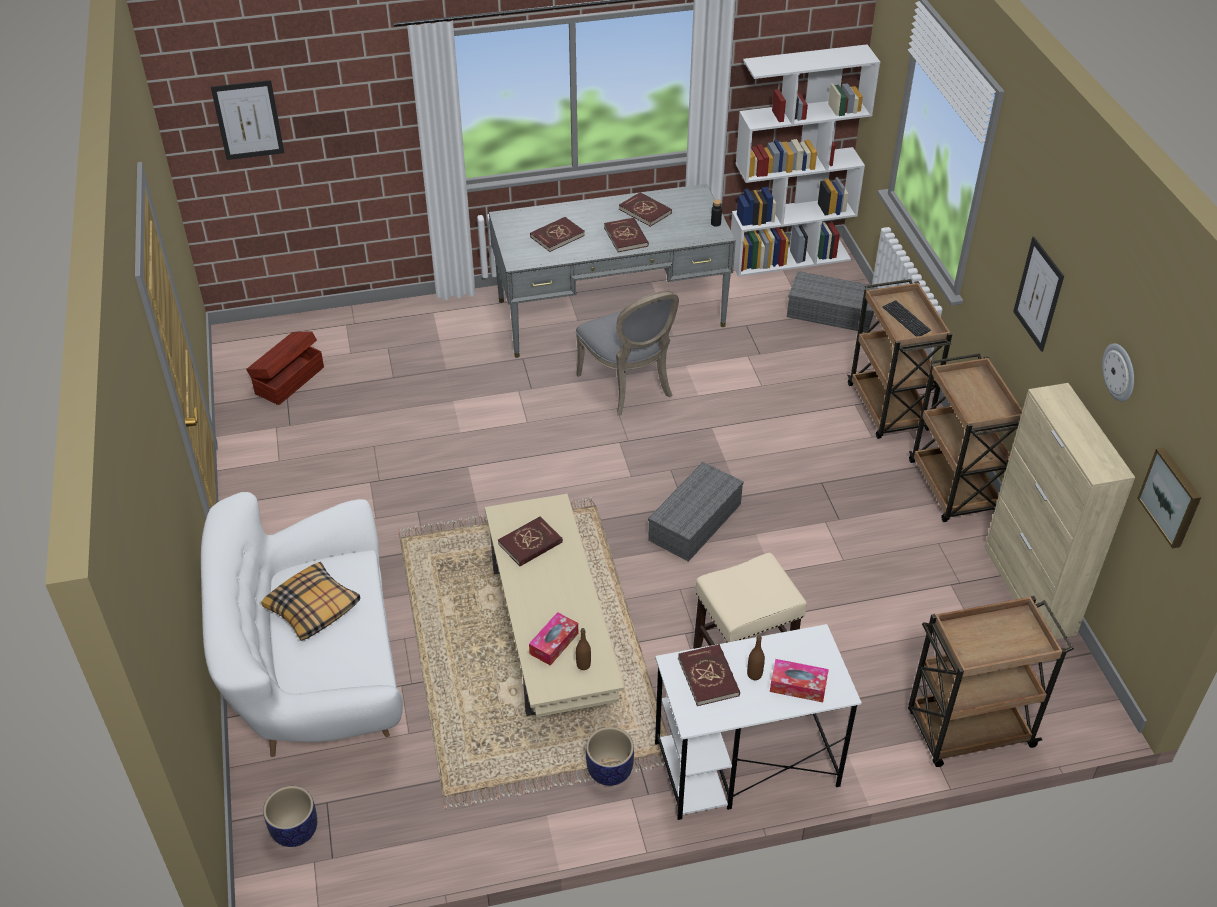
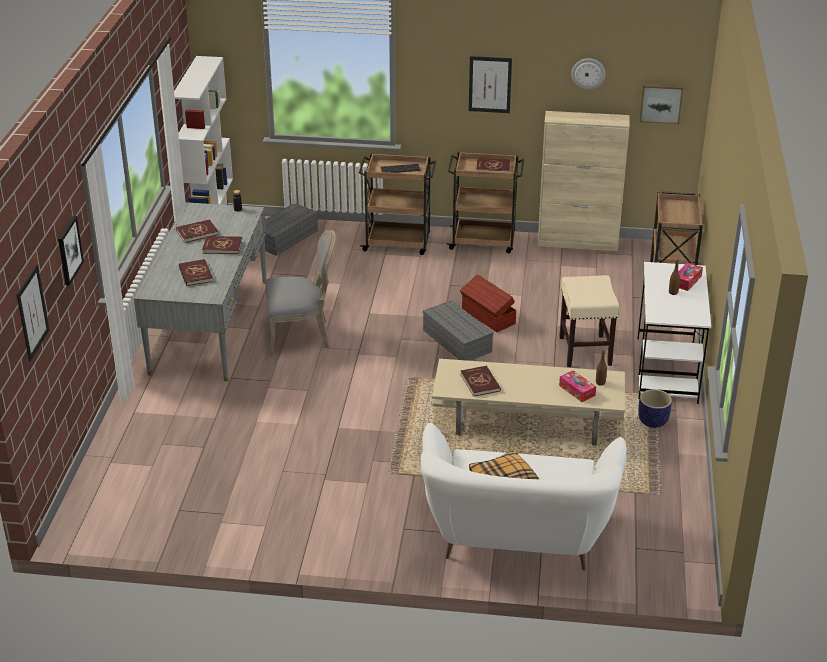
camera: 70 degrees left, 10 degrees down
(288, 380) = (162, 506): brown storage box -> brown storage box (488, 317)
(294, 831) = (655, 567): planter -> none
(367, 102) = (69, 250): none -> picture
(708, 677) = (669, 307): red book -> red book (493, 168)

